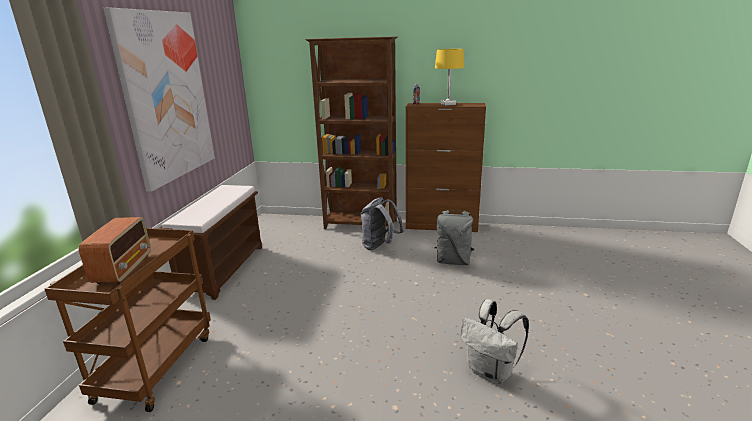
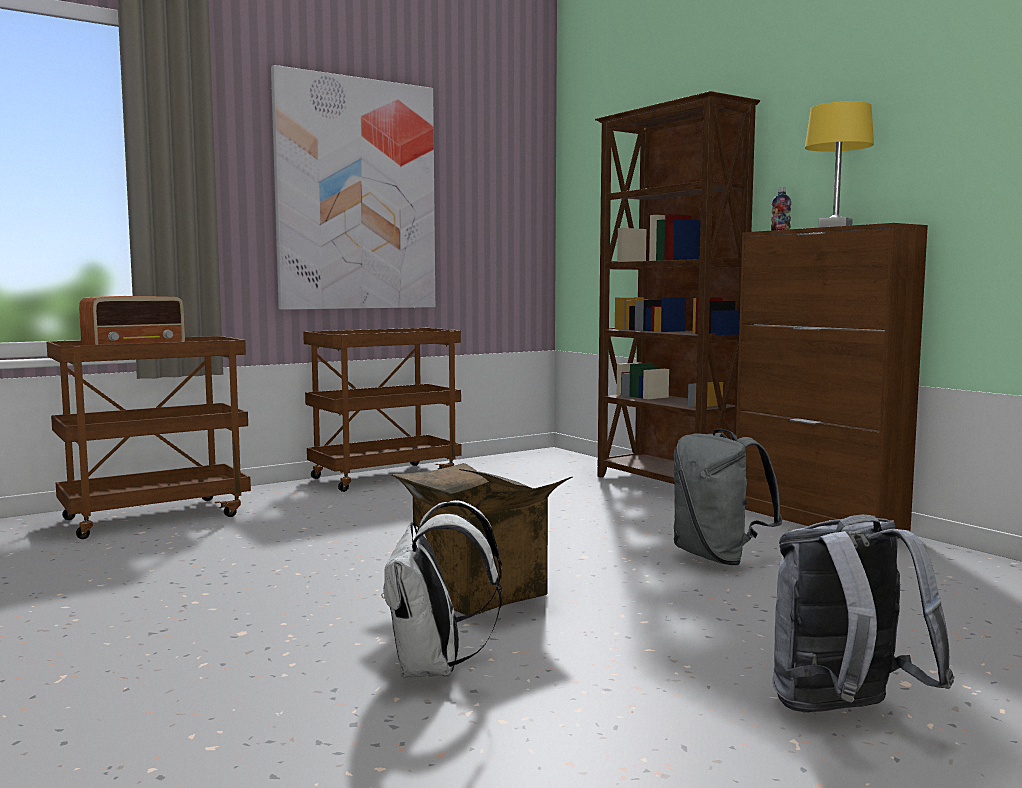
camera: 45 degrees right, 15 degrees down
(223, 269) = (385, 476): brown bench -> brown cart
(379, 246) = (633, 511): grey backpack -> grey backpack (844, 713)
(423, 326) = (473, 593): none -> cardboard box

